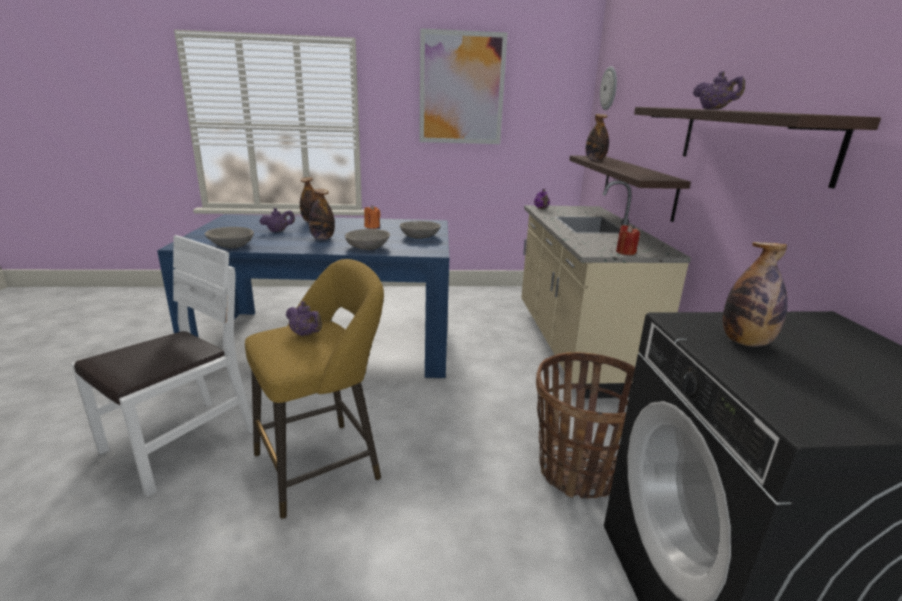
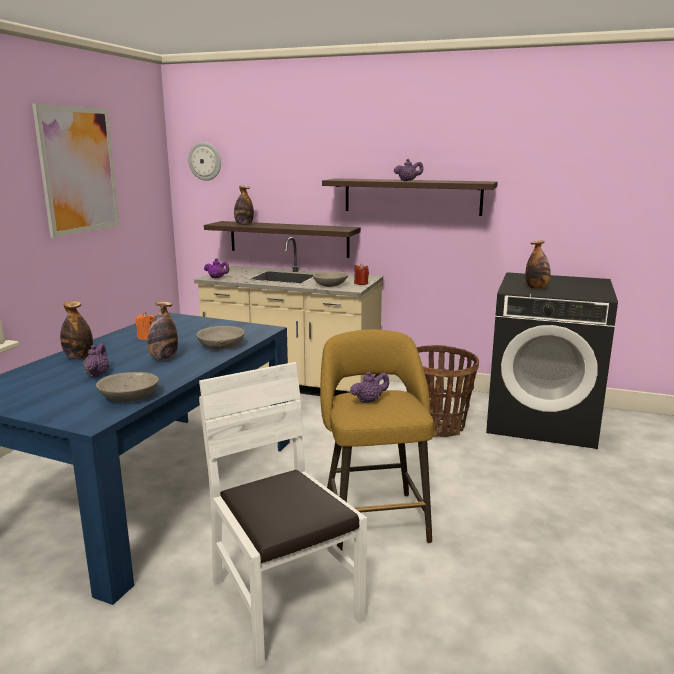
camera: 65 degrees left, 5 degrees down
(420, 236) = (212, 326): grey bowl -> grey bowl (330, 285)

